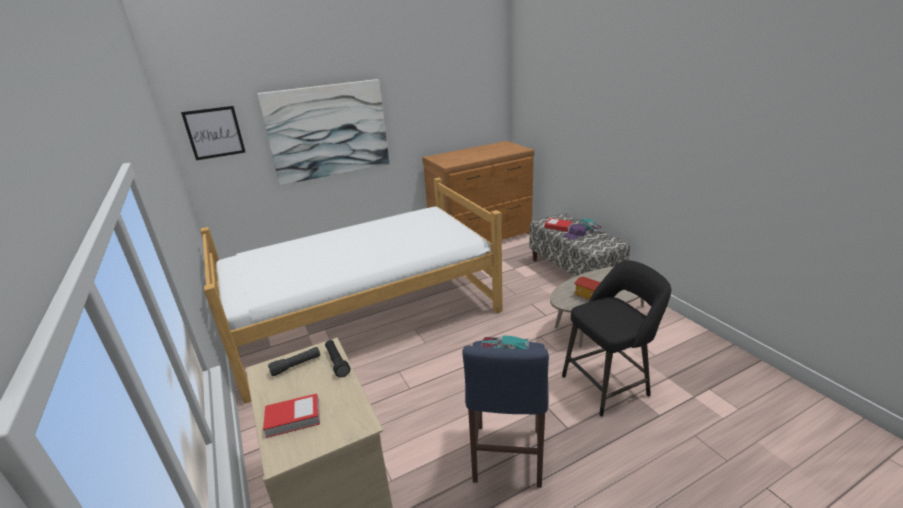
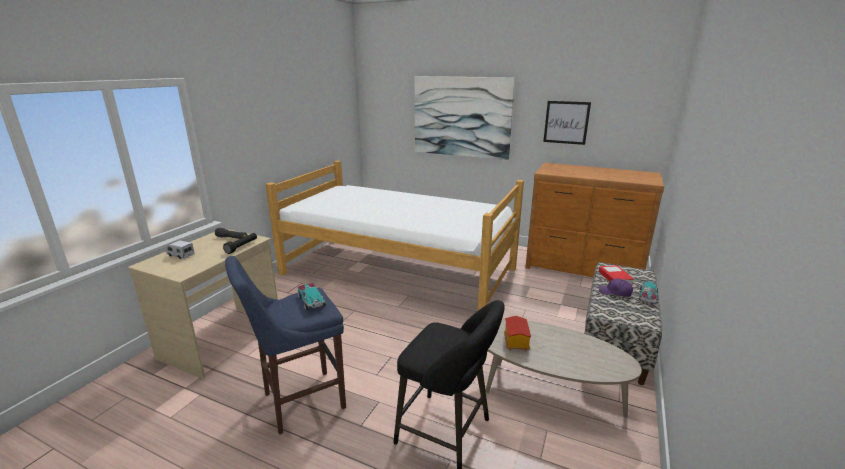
camera: 50 degrees right, 5 degrees down
(214, 133) = (383, 101): picture -> picture (566, 122)
(293, 418) = (180, 255): book -> toy truck

